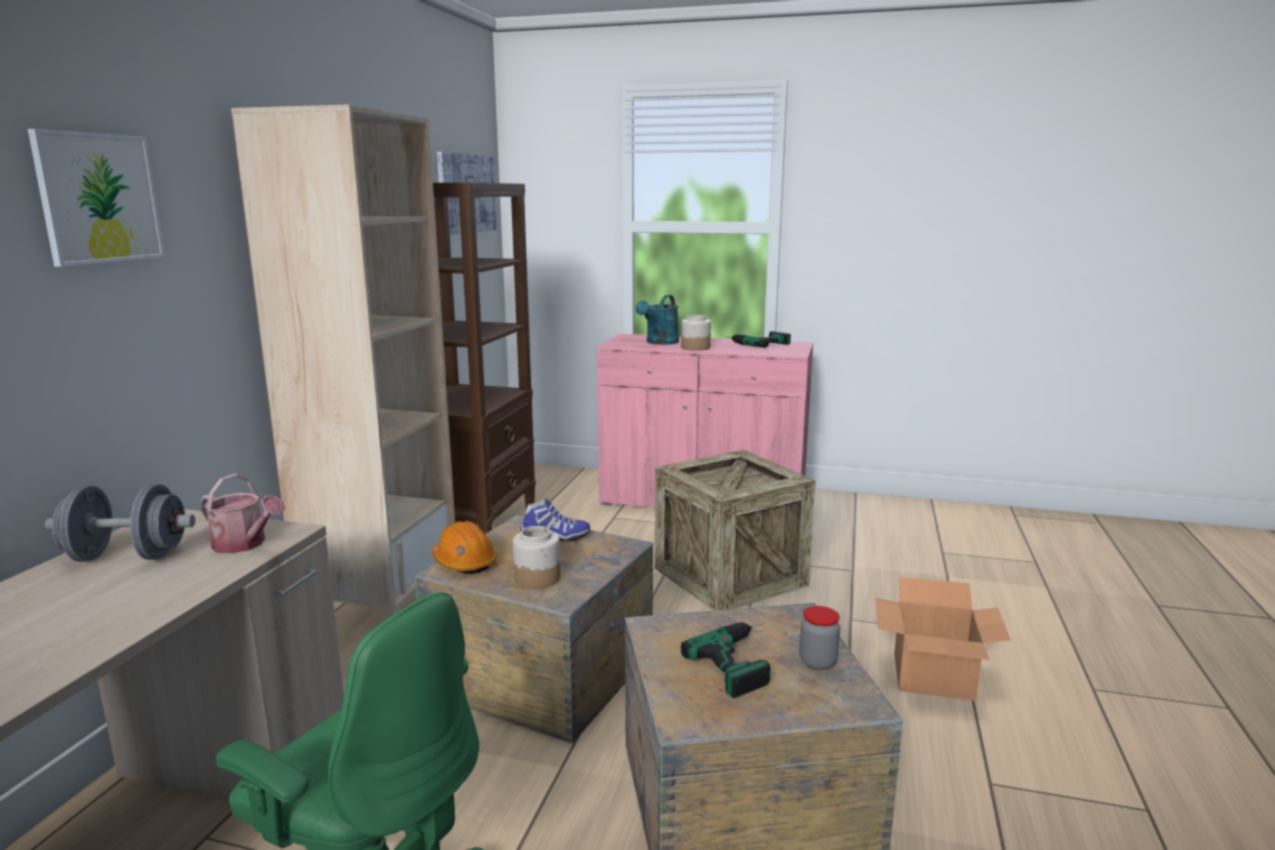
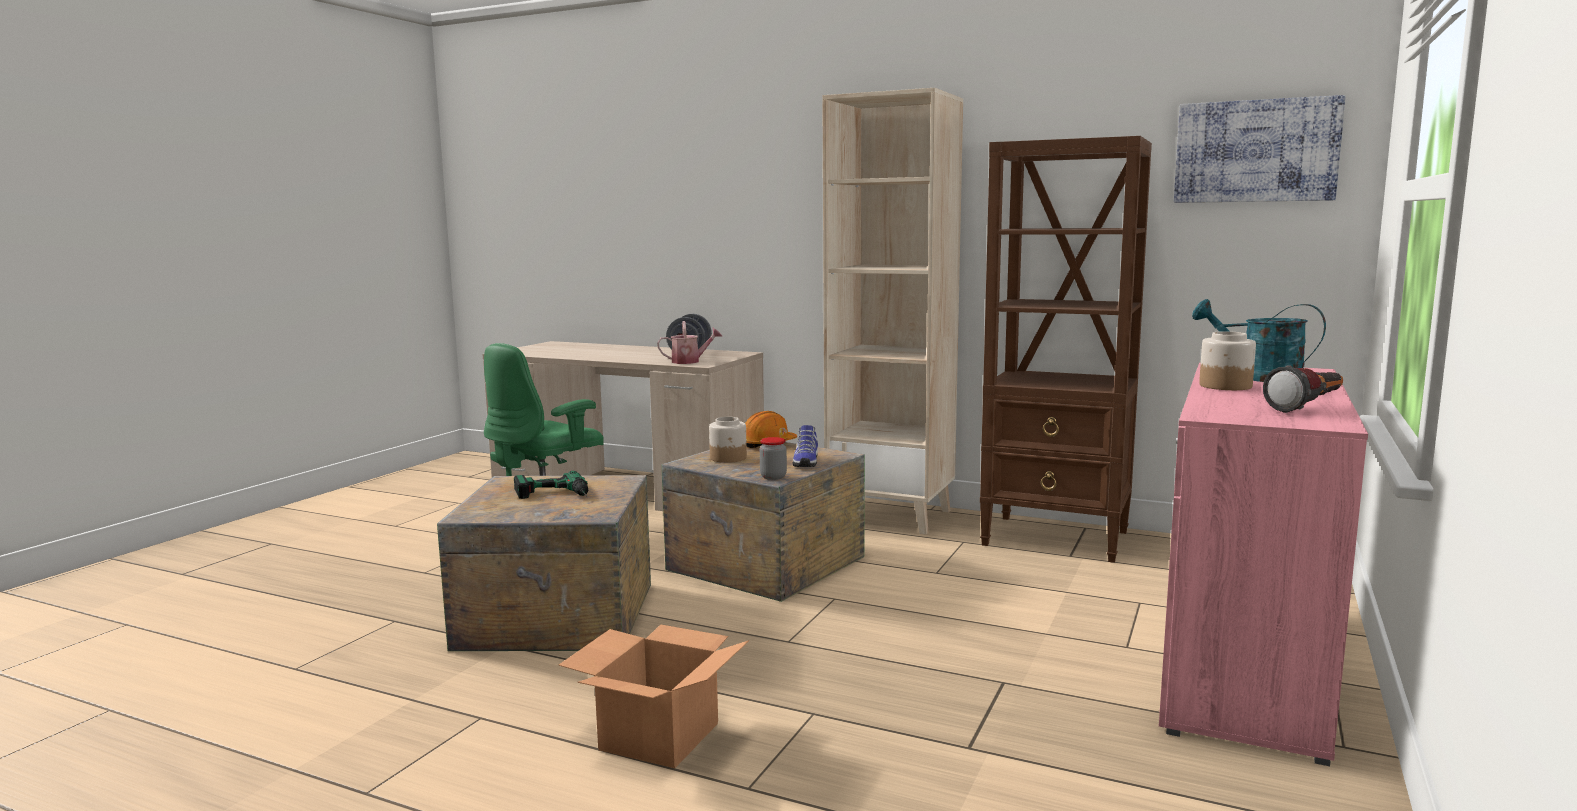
camera: 100 degrees right, 5 degrees down
(99, 198) = (762, 170): picture -> none
(244, 544) = (690, 361): watering can -> watering can turned 135 degrees counterclockwise
(730, 576) = (948, 654): crate -> none
(755, 343) = (1308, 407): power drill -> flashlight
(817, 662) = (528, 512): jar -> jar (773, 477)

